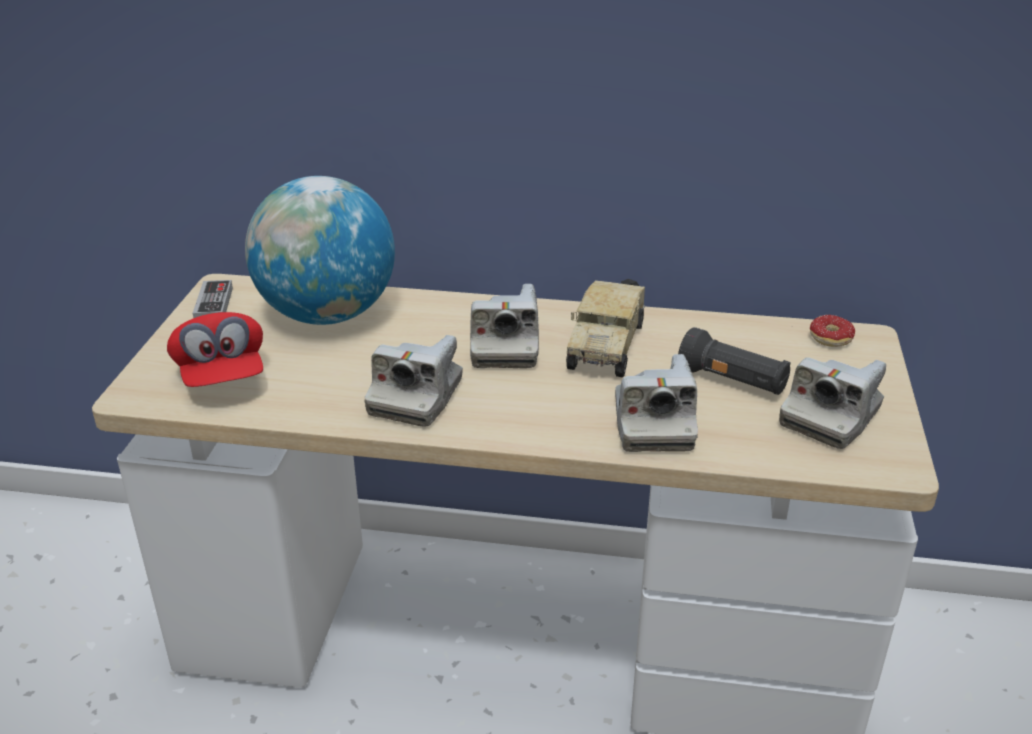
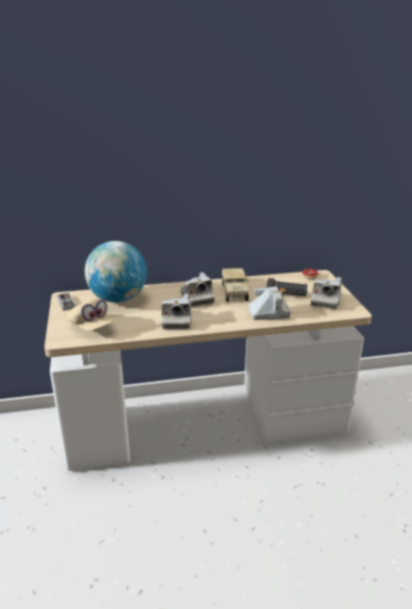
camera: 20 degrees left, 5 degrees down
(222, 375) = (91, 327): red cap -> beige cap
(653, 424) = (268, 313): camera -> camera turned 75 degrees counterclockwise

